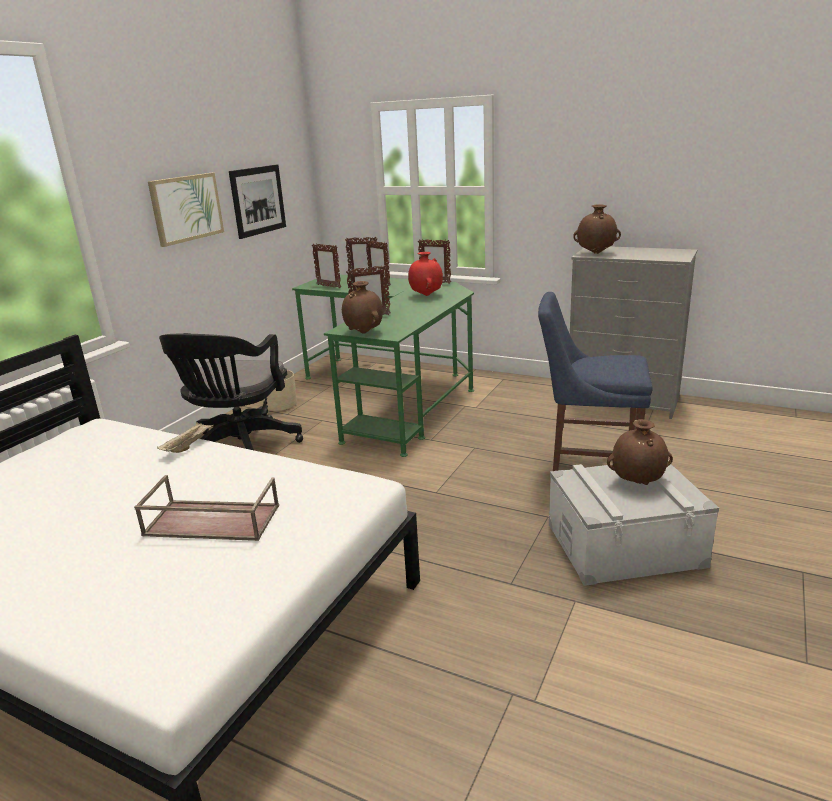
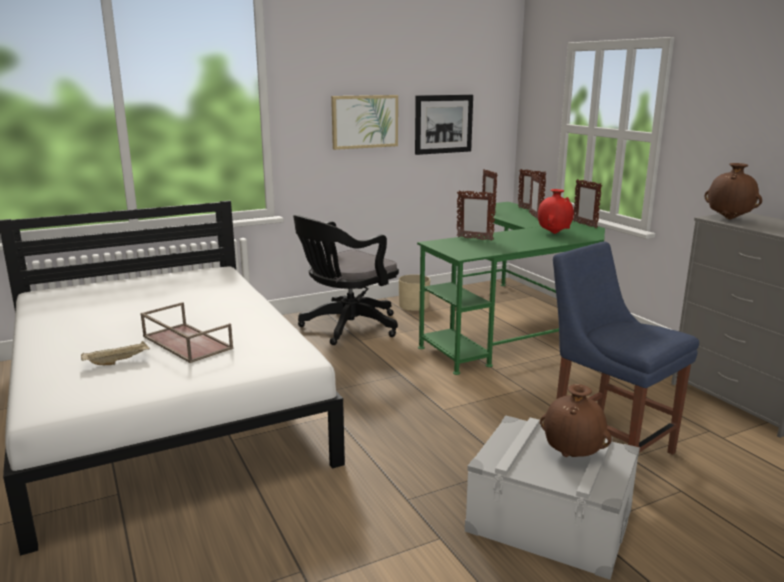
camera: 35 degrees right, 5 degrees down
(188, 446) = (245, 296): beige tray -> beige tray (118, 362)
(364, 333) = (446, 248): brown vase -> none

